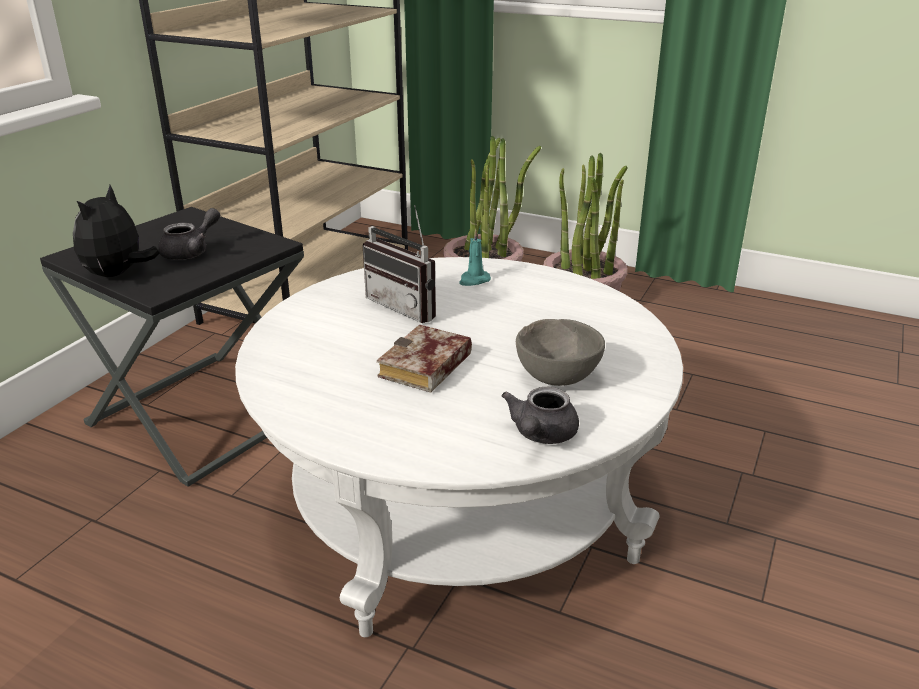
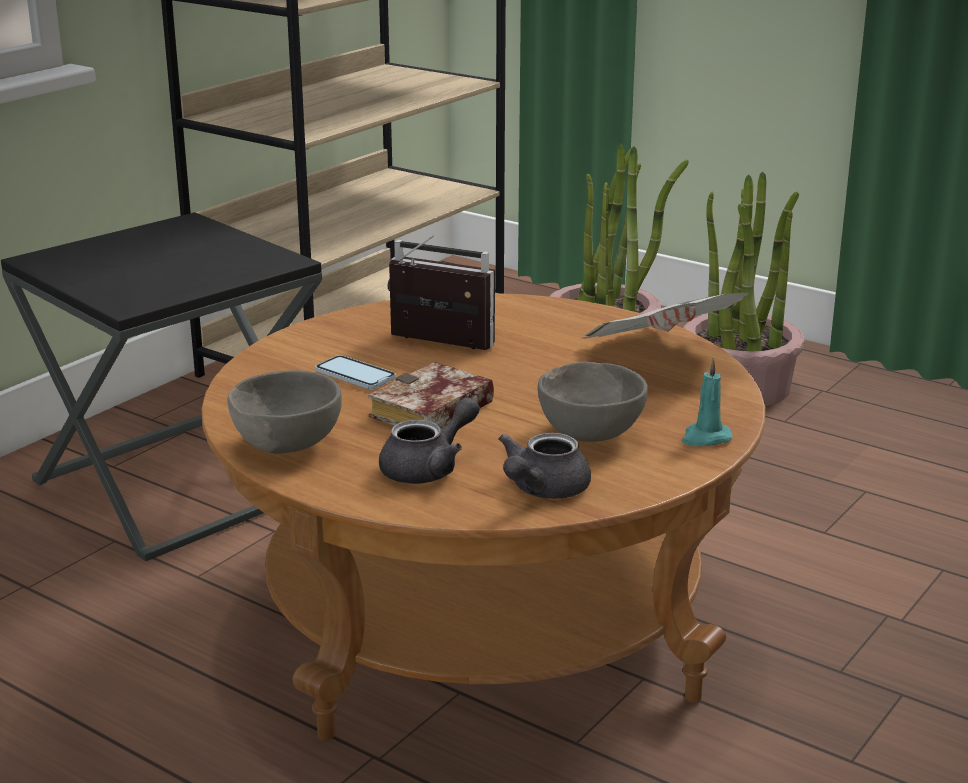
camera: 10 degrees right, 5 degrees down
(118, 274) = (87, 283): plush toy -> none
(191, 252) = (181, 264): grey teapot -> grey teapot (429, 468)
(317, 410) = (286, 445): none -> grey bowl
(354, 338) = (355, 375): none -> phone
(408, 306) = (435, 345): radio -> radio turned 150 degrees clockwise
(458, 505) = (482, 615): white coffee table -> brown coffee table
(474, 280) = (532, 322): turquoise candle -> turquoise candle (705, 438)
(580, 303) = (660, 357): none -> newspaper

